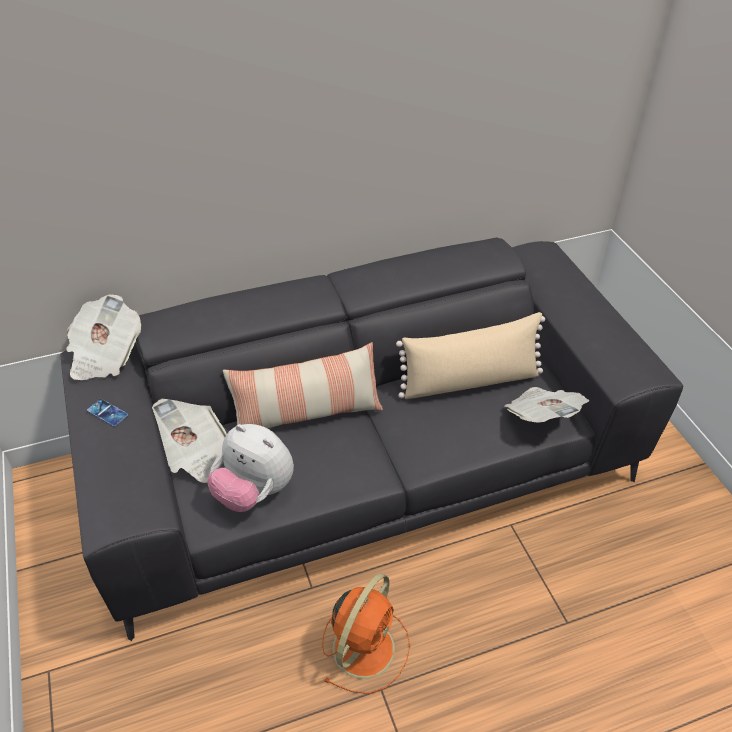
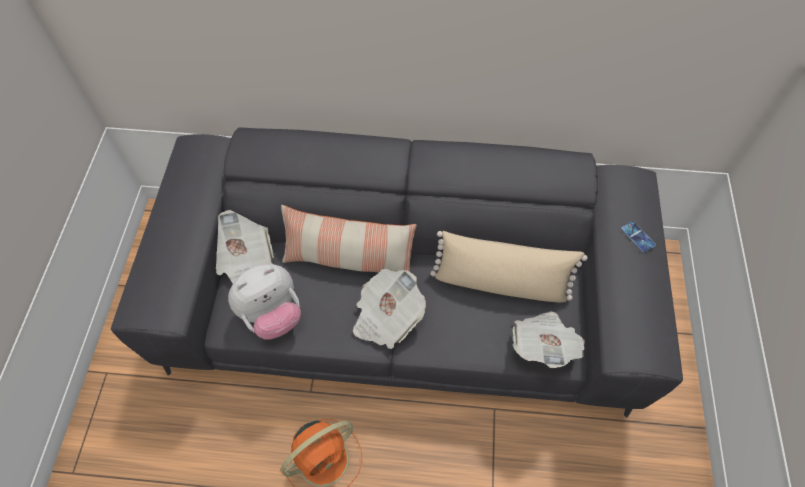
camera: 25 degrees right, 15 degrees up
(105, 355) = (204, 153): newspaper -> newspaper (386, 317)
(107, 413) = (180, 209): phone -> phone (638, 237)
(254, 492) = (272, 315): plush toy -> plush toy turned 90 degrees counterclockwise

